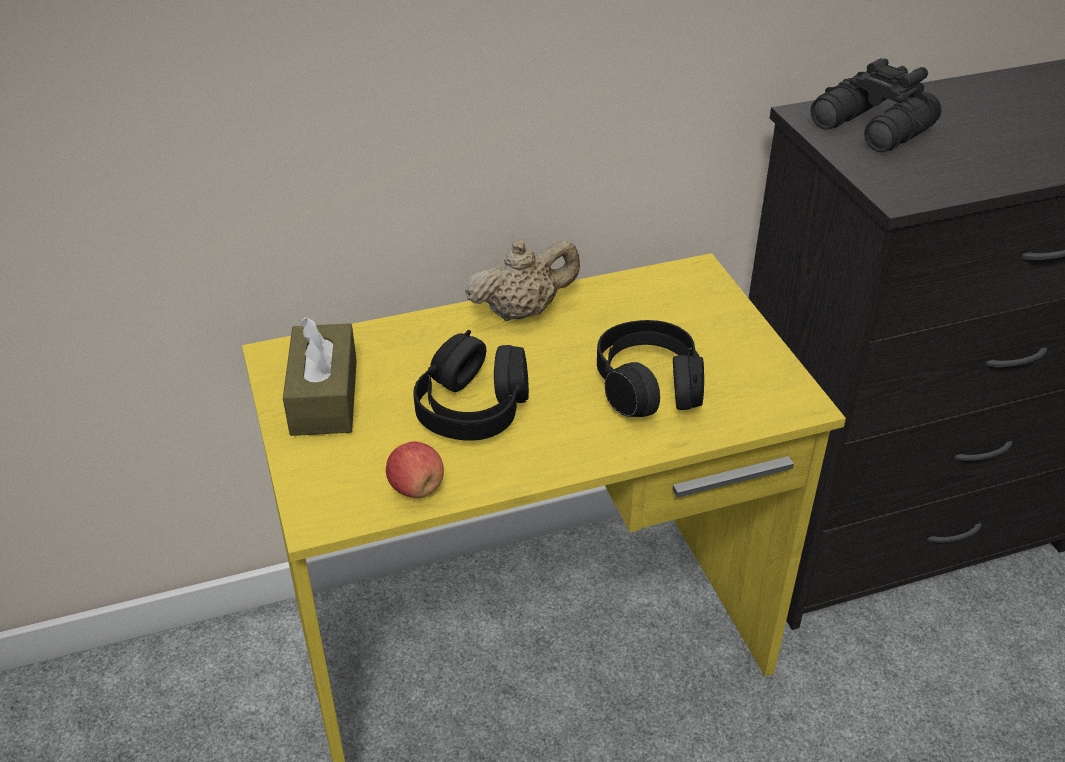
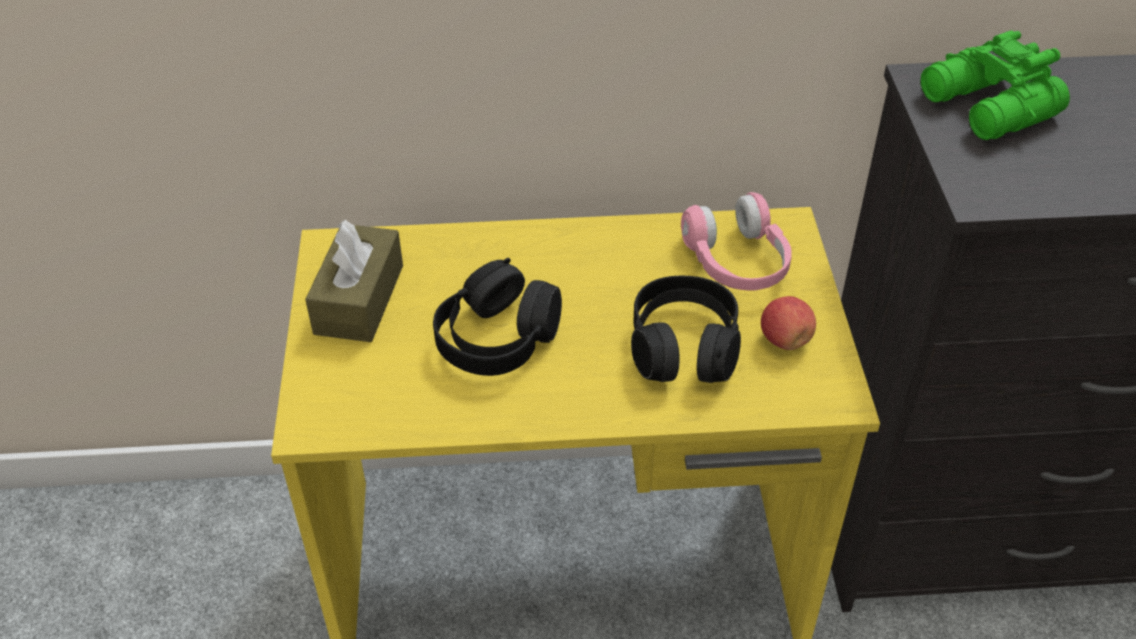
camera: 15 degrees right, 5 degrees up
(416, 488) = (412, 413): apple -> apple (785, 340)
(522, 311) = (585, 241): beige teapot -> none
(666, 308) = (737, 262): none -> pink headphones
(872, 129) = (988, 108): black binoculars -> green binoculars

